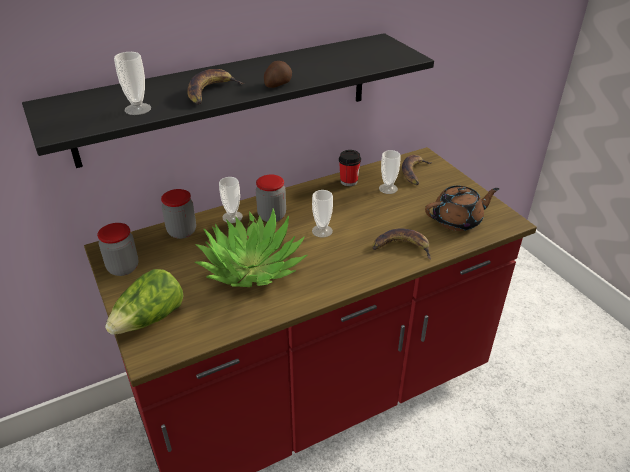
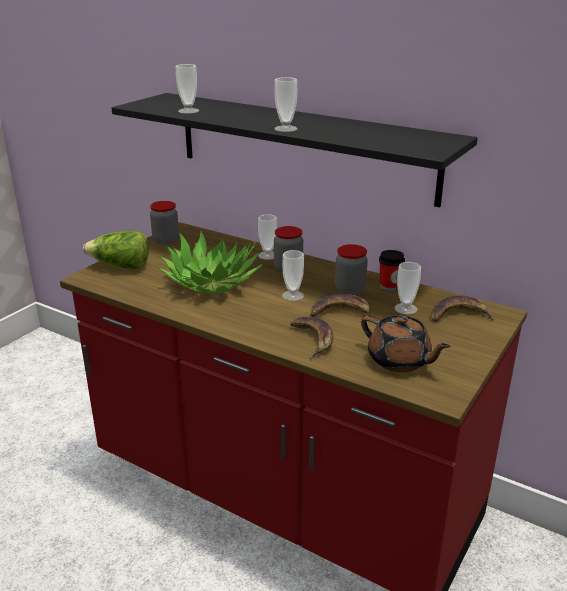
camera: 60 degrees right, 10 degrees down
(182, 232) = (227, 244): jar -> jar (350, 290)
(211, 91) = (243, 118): banana -> banana (341, 313)
(277, 84) = (285, 129): potato -> cup

